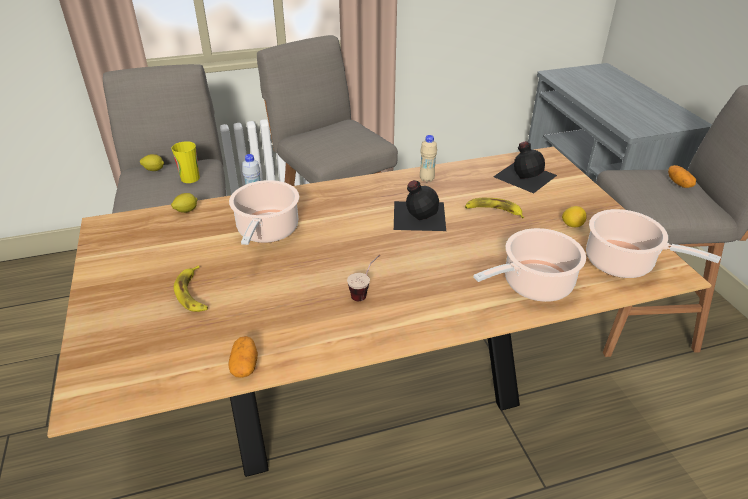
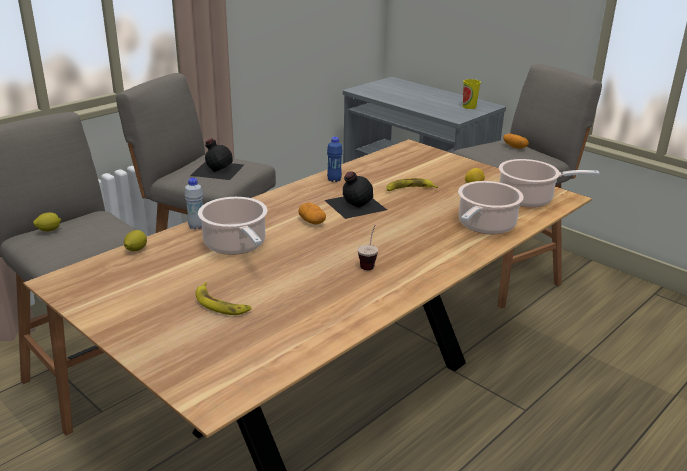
camera: 30 degrees left, 10 degrees down
(190, 178) = (100, 228): cup -> cup (469, 107)
(245, 365) = (326, 334): potato -> potato (311, 222)
(426, 179) = (334, 180): beige bottle -> blue bottle
(524, 175) = (407, 161): black bottle -> black bottle (217, 169)

